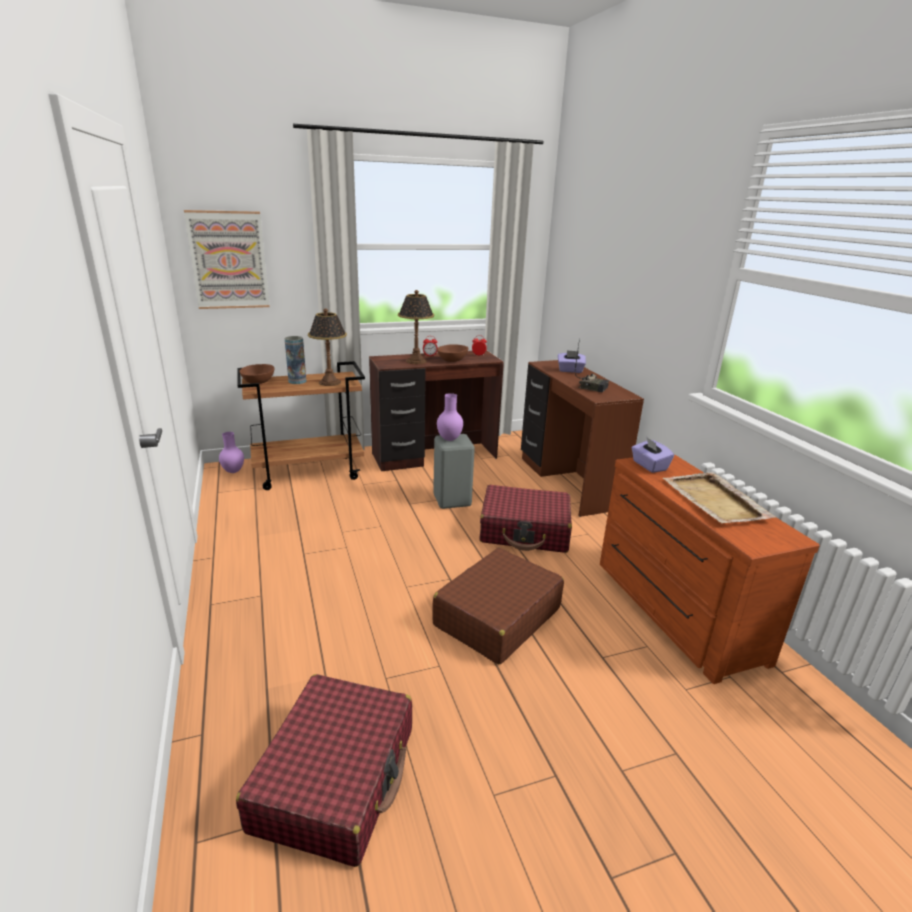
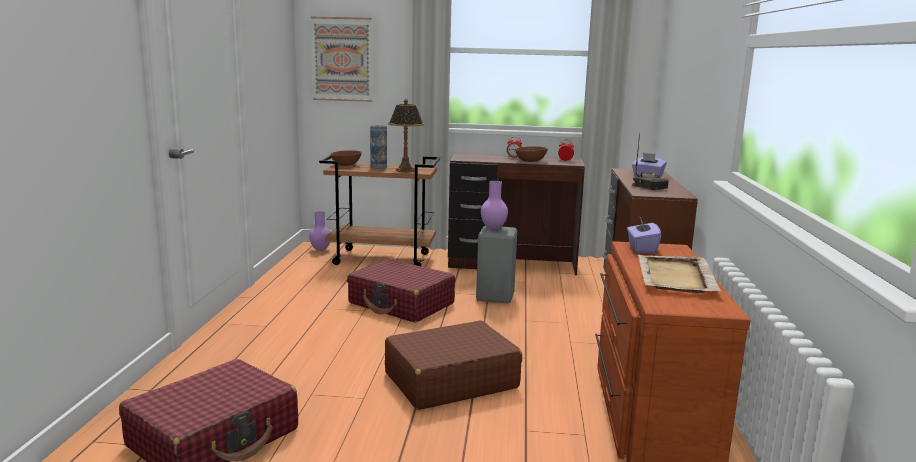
camera: 25 degrees right, 10 degrees down
(416, 361) = (493, 159): table lamp -> none
(525, 531) = (547, 330): red suitcase -> red suitcase (401, 303)

